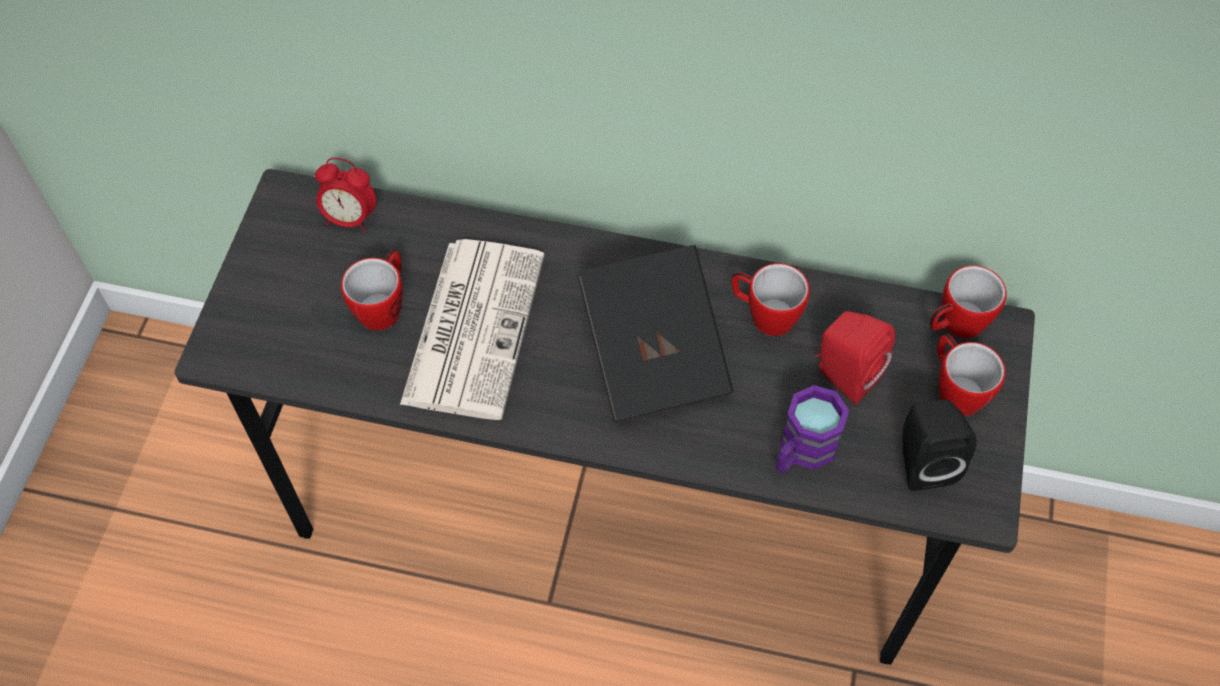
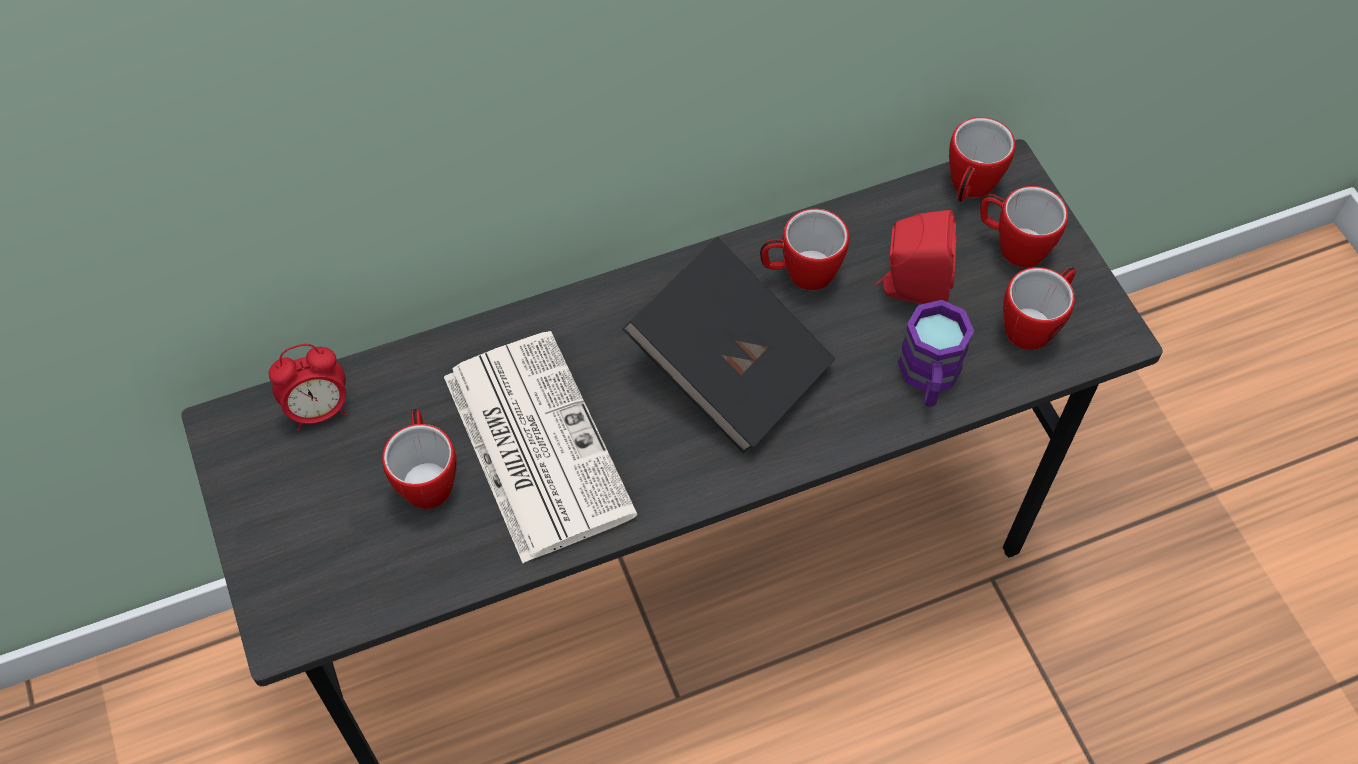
camera: 35 degrees left, 0 degrees up
(922, 461) = (1034, 324): black speaker -> mug

